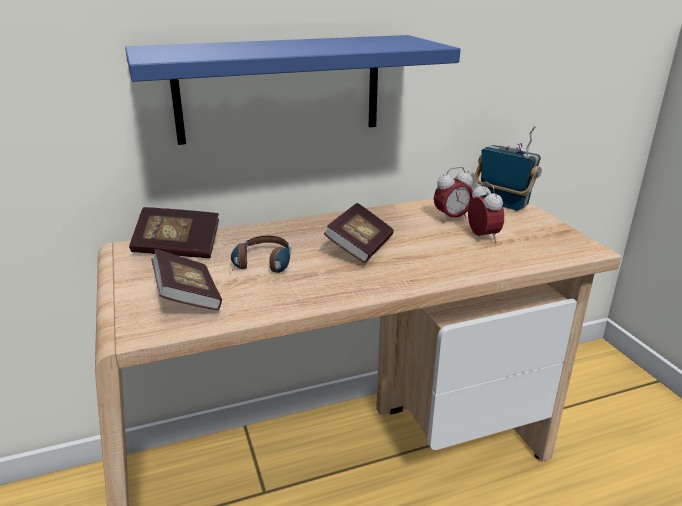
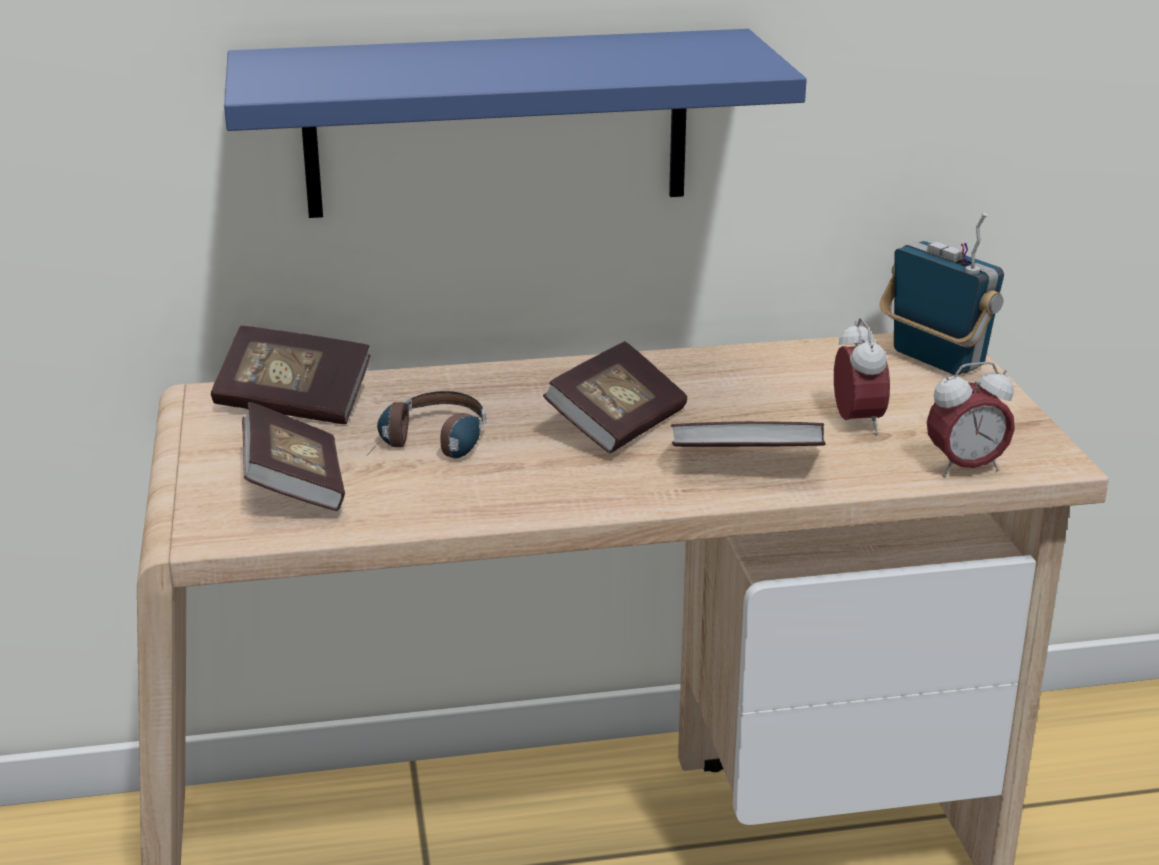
camera: 10 degrees right, 0 degrees up
(438, 264) = (747, 465): none -> book
(451, 218) = (816, 382): alarm clock -> alarm clock (965, 468)

